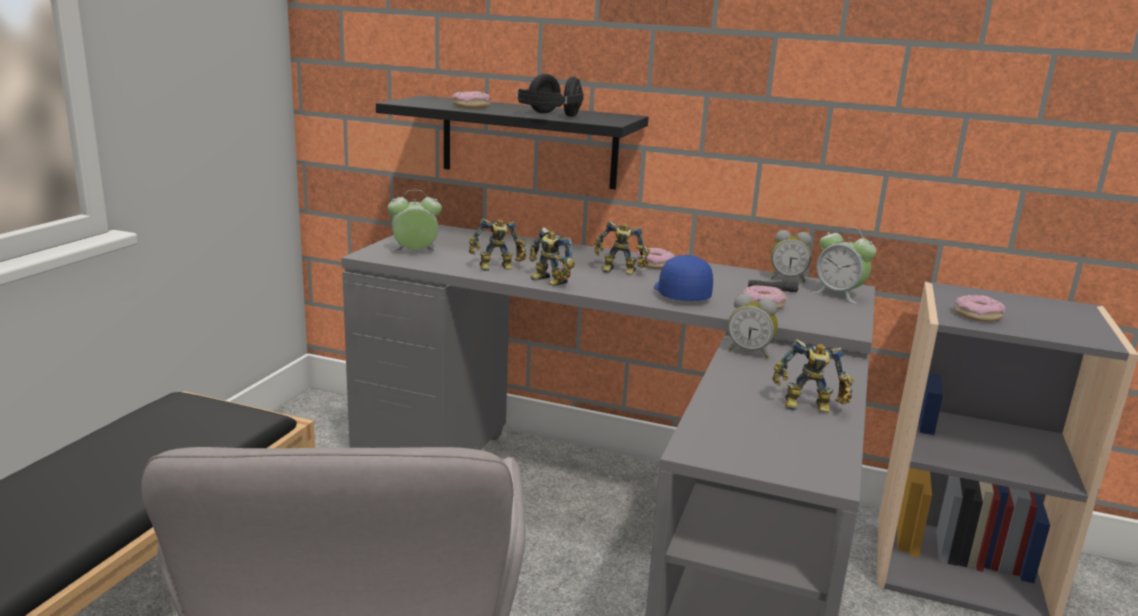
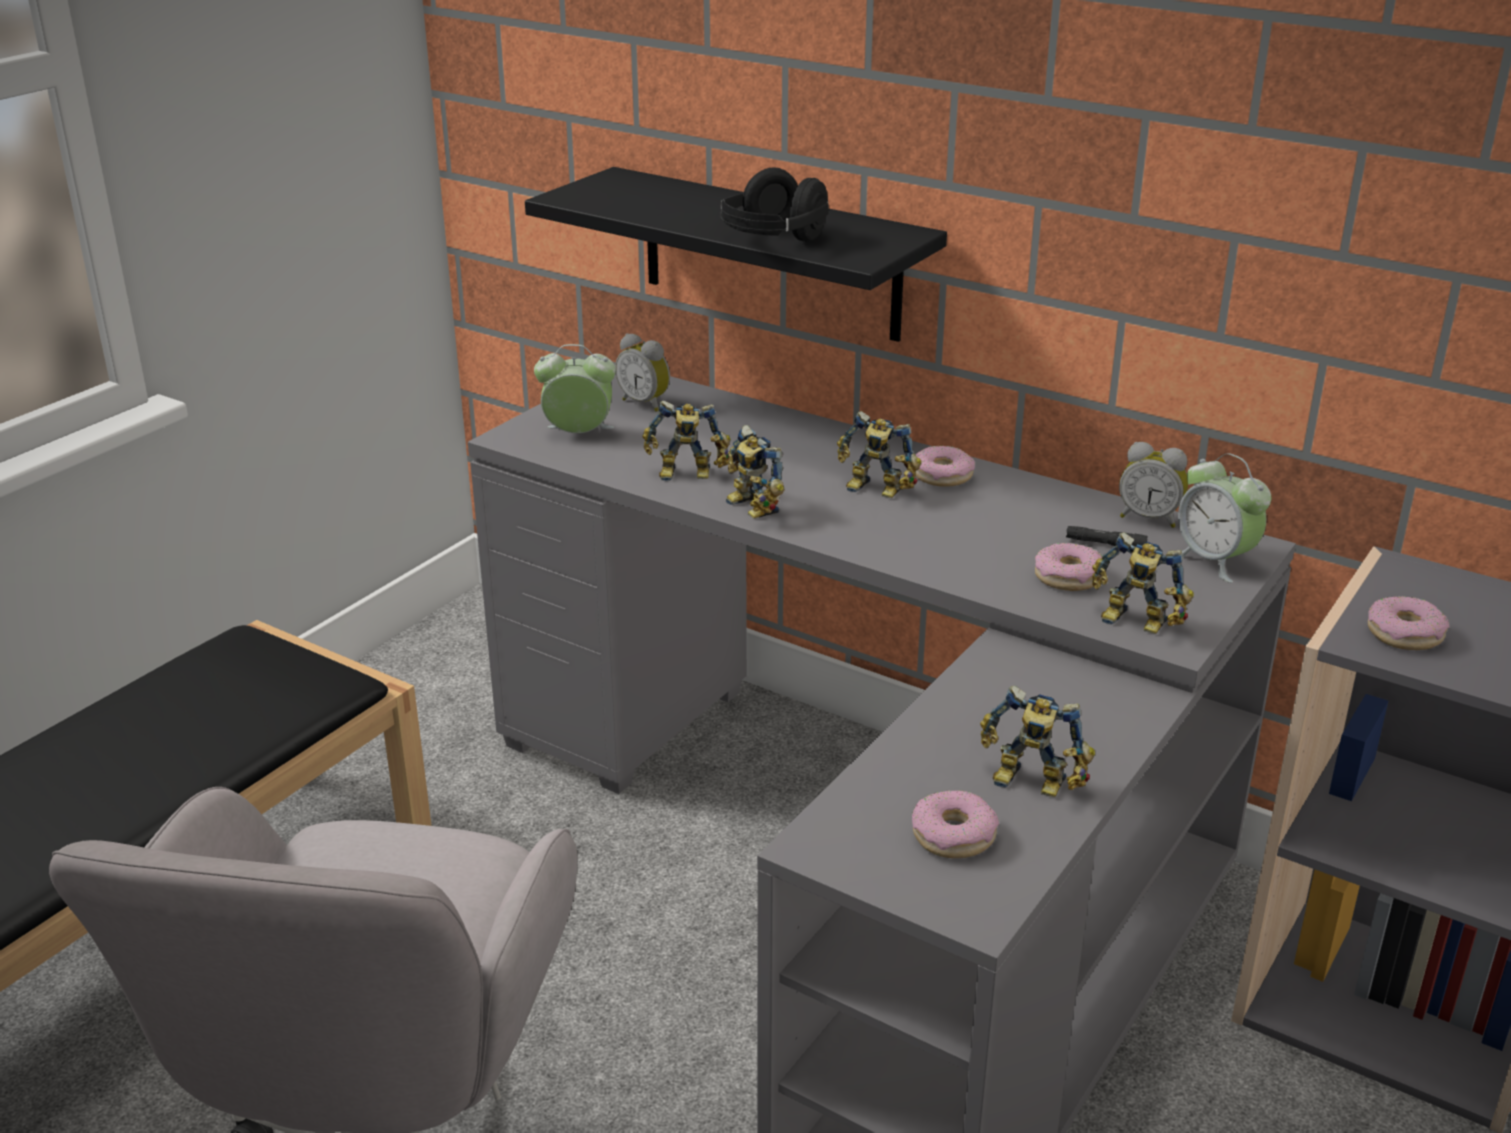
camera: 15 degrees right, 10 degrees up
(471, 106) = (667, 208): donut -> donut (953, 835)
(680, 294) = (945, 546): blue cap -> none
(749, 352) = (1007, 665): alarm clock -> alarm clock (646, 403)
(818, 323) = (1134, 623): none -> toy robot

